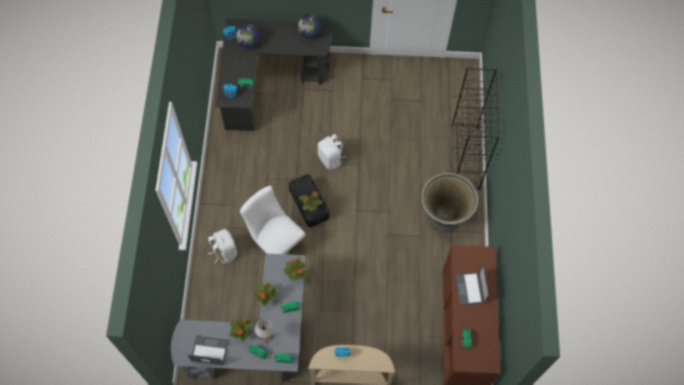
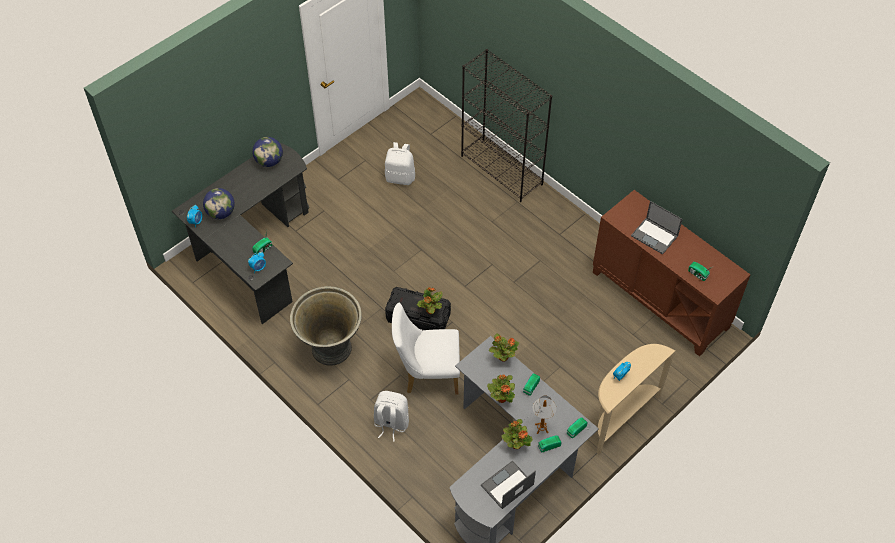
camera: 45 degrees left, 10 degrees down
(330, 159) = (391, 266): white backpack -> white backpack (400, 177)
(443, 218) = (541, 230): grey planter -> grey planter (330, 349)

